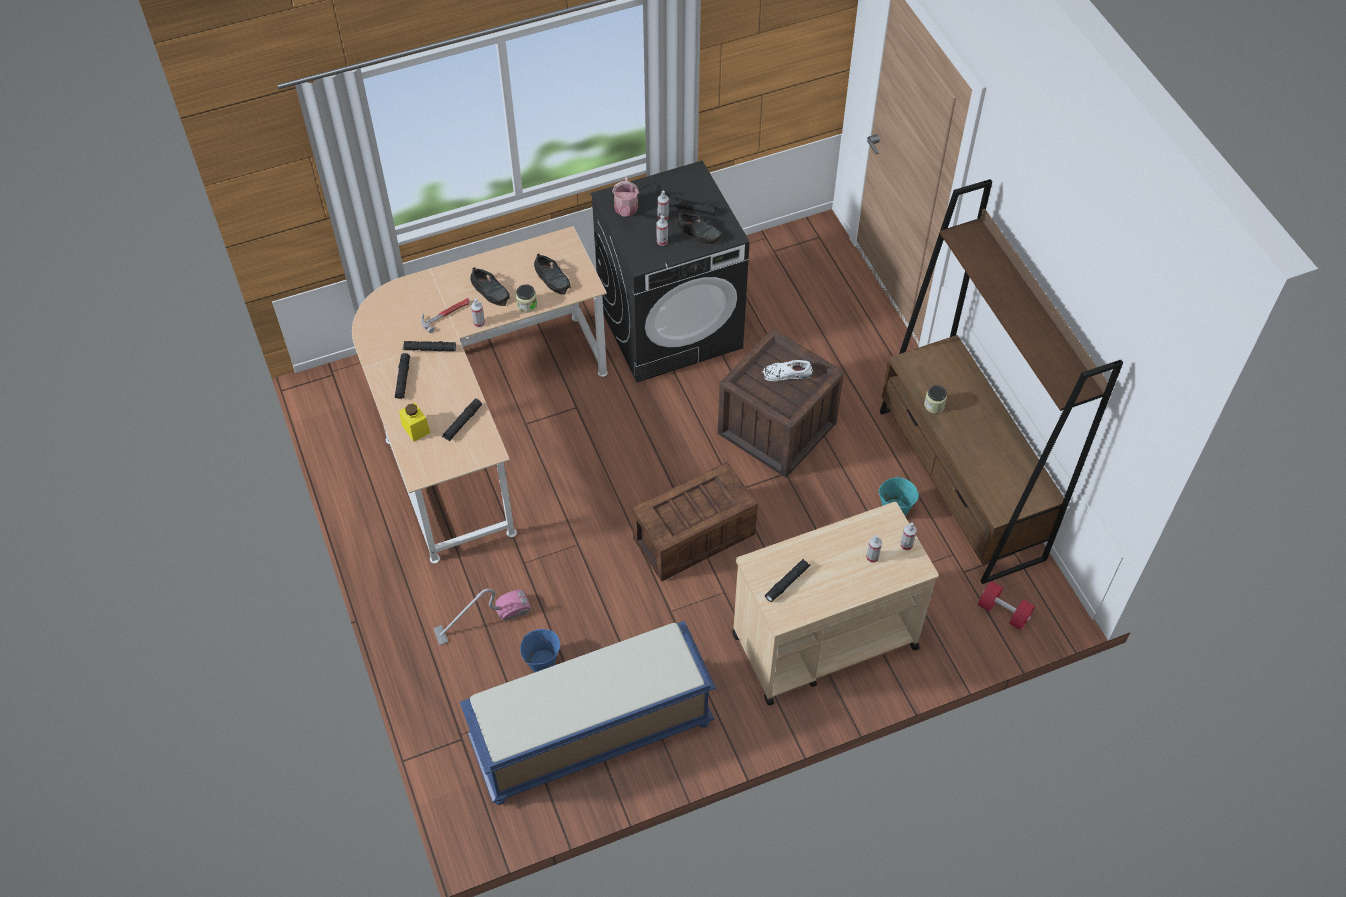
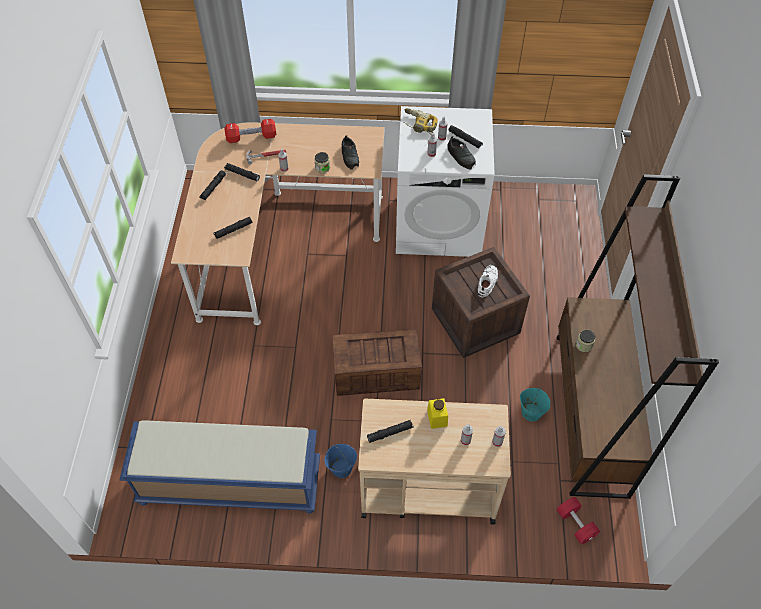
camera: 25 degrees right, 0 degrees up
(412, 297) = (251, 137): none -> red dumbbell
(416, 429) = (201, 223): yellow jar -> yellow jar (437, 418)
(482, 620) = (205, 373): vacuum cleaner -> none
(490, 290) = (304, 150): black shoe -> none
(542, 662) = (226, 418): blue bucket -> blue bucket (341, 468)
(626, 210) = (418, 125): watering can -> power drill
(670, 326) = (439, 224): black washing machine -> white washing machine
(786, 374) = (487, 282): white shoe -> white shoe turned 90 degrees clockwise

